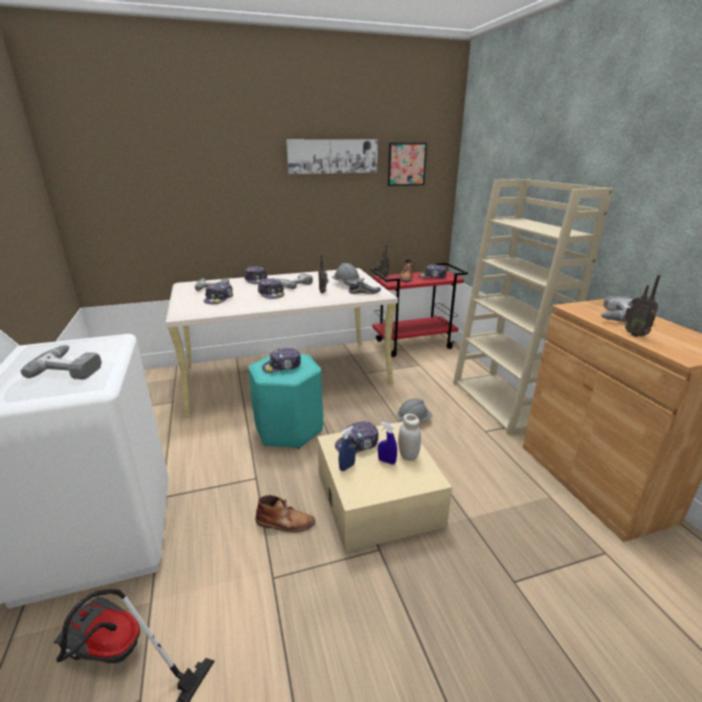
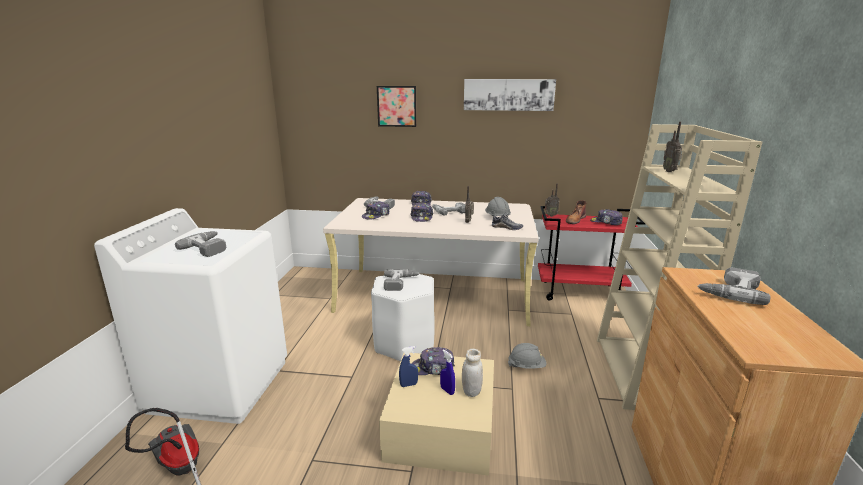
camera: 25 degrees right, 5 degrees down
(282, 366) = (401, 283): cap -> power drill
(285, 522) = (350, 420): brown boot -> none
(288, 429) = (404, 344): turquoise stool -> white stool
(406, 164) = (588, 103): picture -> picture (396, 106)
(635, 334) = (723, 315): radio -> radio (670, 171)

